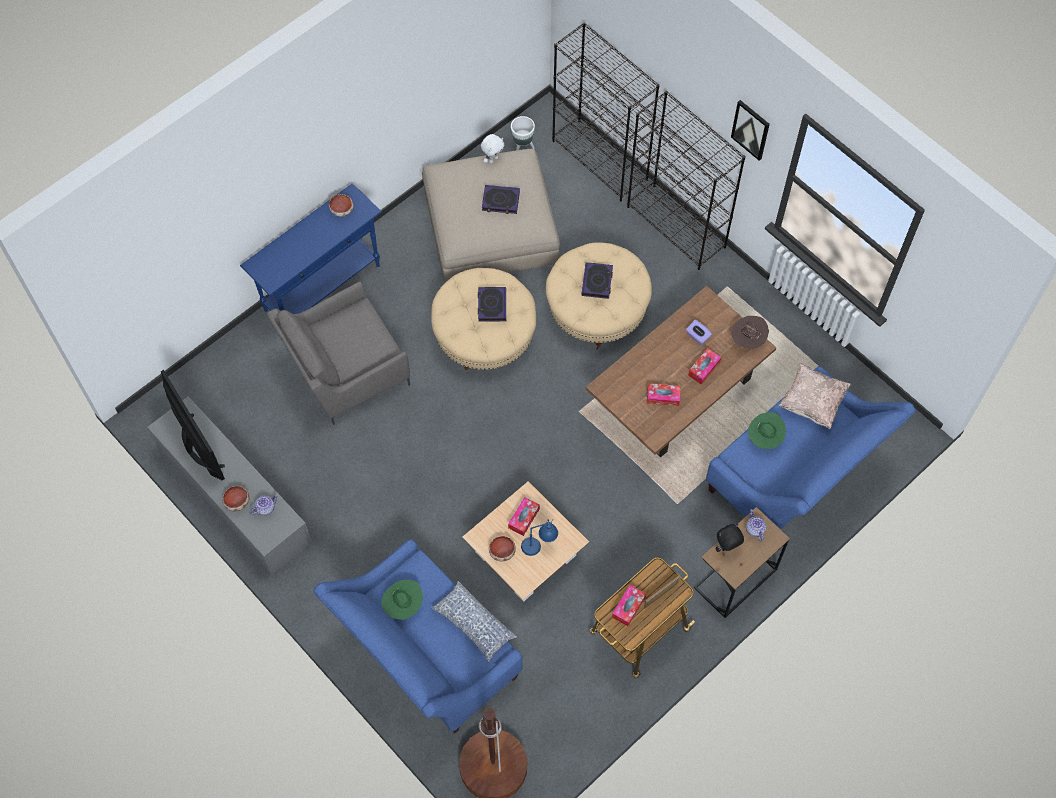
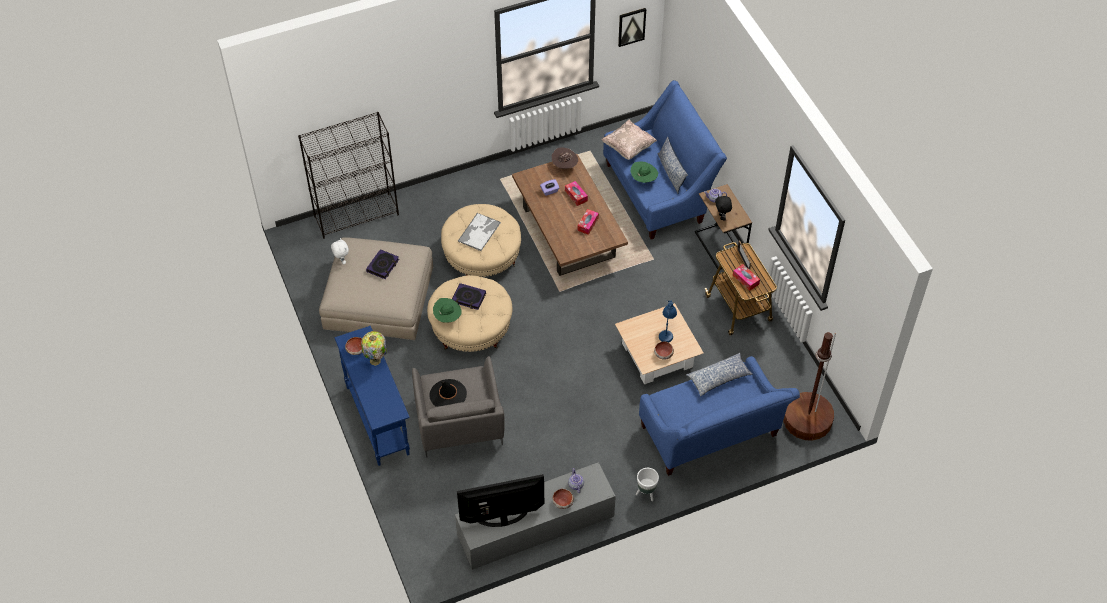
camera: 70 degrees left, 10 degrees down
(333, 234) = (376, 361): none -> table lamp
(346, 333) = (448, 394): none -> black hat
(403, 605) = (689, 415): green hat -> green hat (447, 317)
(522, 147) = (319, 258): white planter -> white planter (646, 493)
(524, 518) = (643, 334): tissue box -> none
(597, 282) = (479, 232): book -> tray
(677, 227) = (437, 190): black bookcase -> none
(751, 129) = (459, 64): picture -> picture (631, 26)
(793, 467) = (671, 172): none -> pillow

